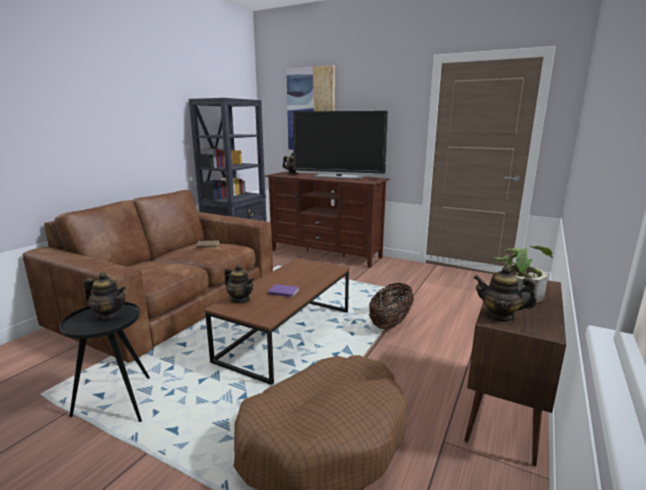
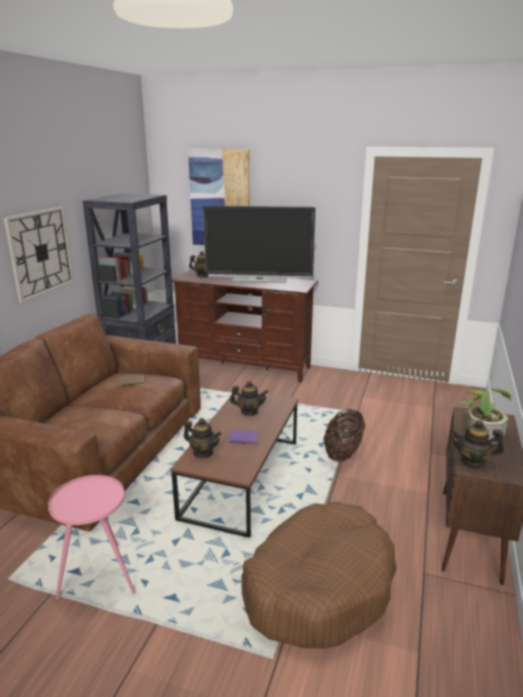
camera: 10 degrees left, 5 degrees up
(109, 315) = (92, 493): teapot -> teapot (249, 412)
(117, 404) = (99, 578): black side table -> pink side table
(144, 133) = (40, 252): none -> wall clock

